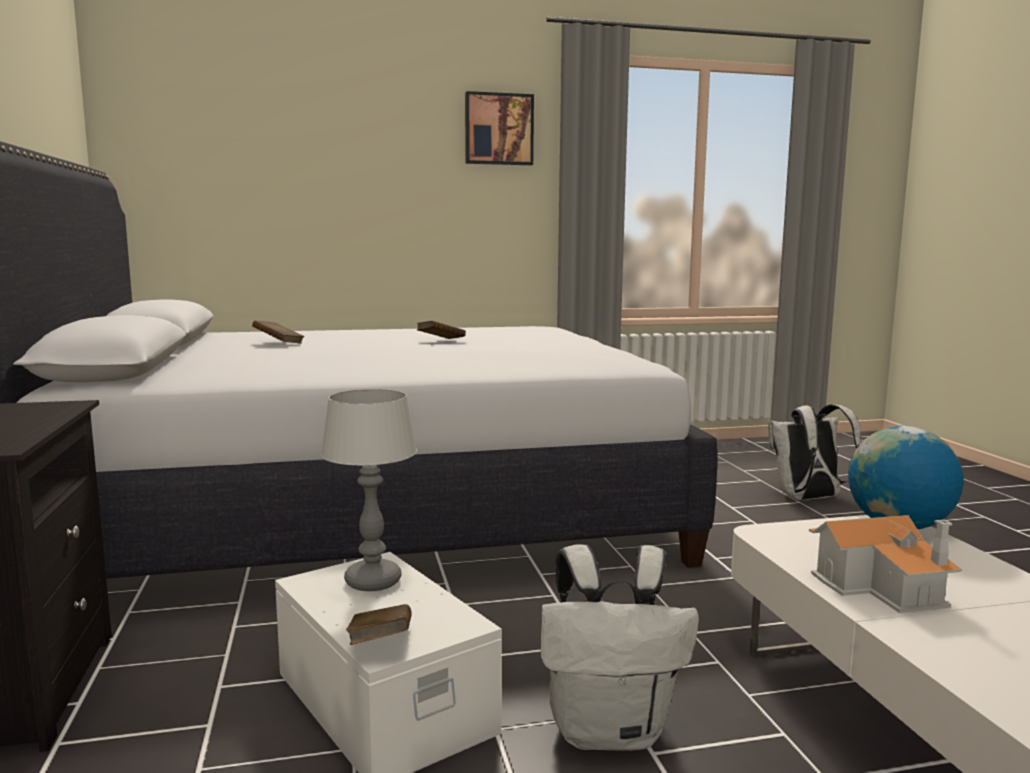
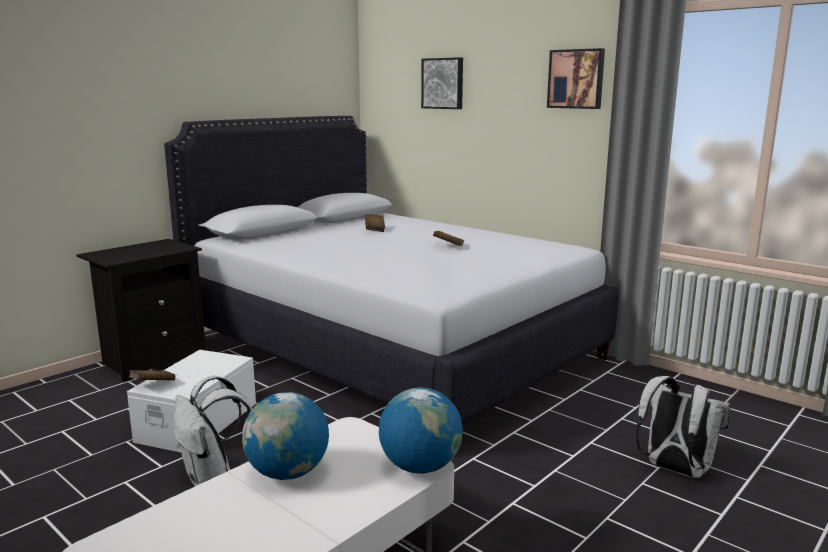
camera: 55 degrees right, 5 degrees up
(284, 127) = (443, 83): none -> picture
(372, 581) = (213, 365): table lamp -> none
(882, 587) = (287, 473): toy house -> globe

